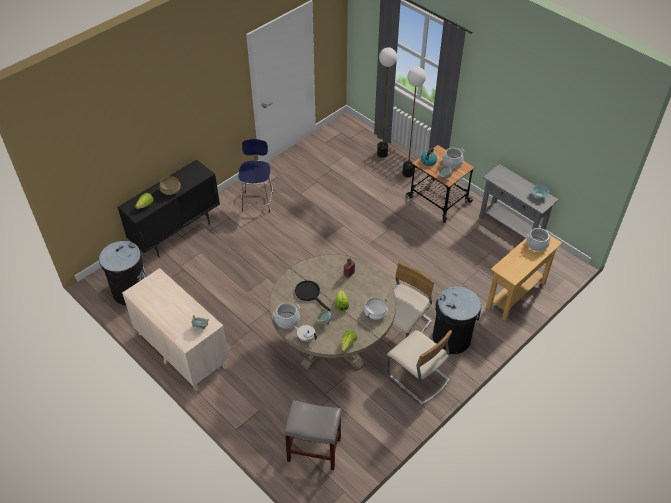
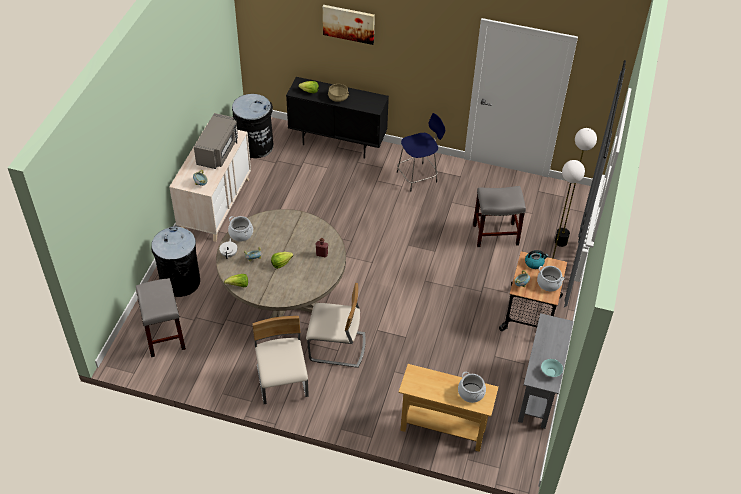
camera: 60 degrees right, 0 degrees up
(148, 119) = (348, 23): none -> picture
(168, 298) = (218, 151): none -> grey microwave
(310, 294) = (279, 237): black frying pan -> none
(351, 184) = (496, 234): none -> grey stool
(375, 313) = (286, 291): white cooking pot -> none
(417, 378) = (282, 381): beige chair -> beige chair turned 150 degrees clockwise
(451, 338) = (347, 392): black trash can -> black trash can (180, 282)

